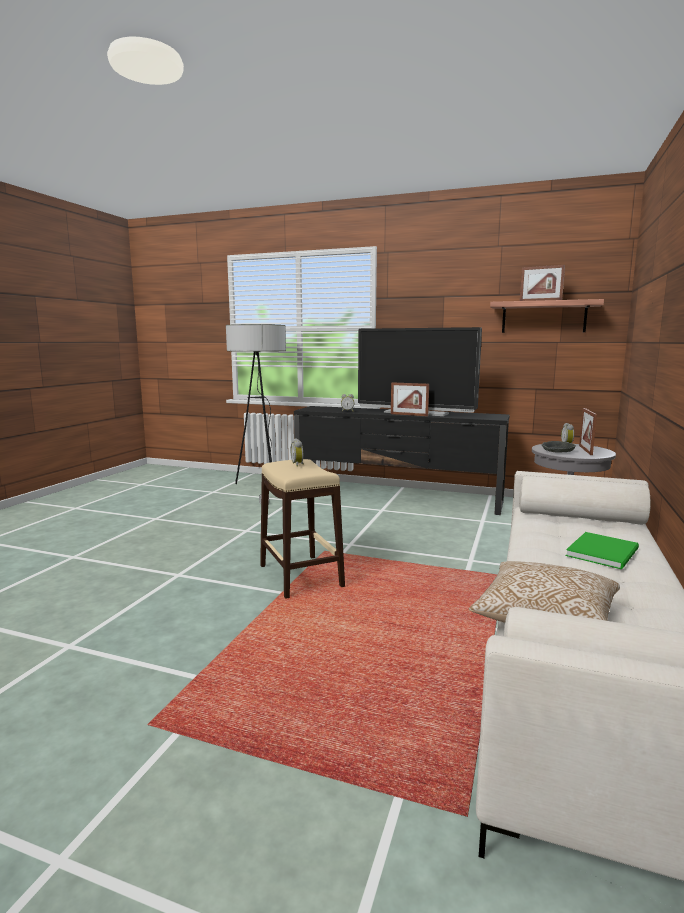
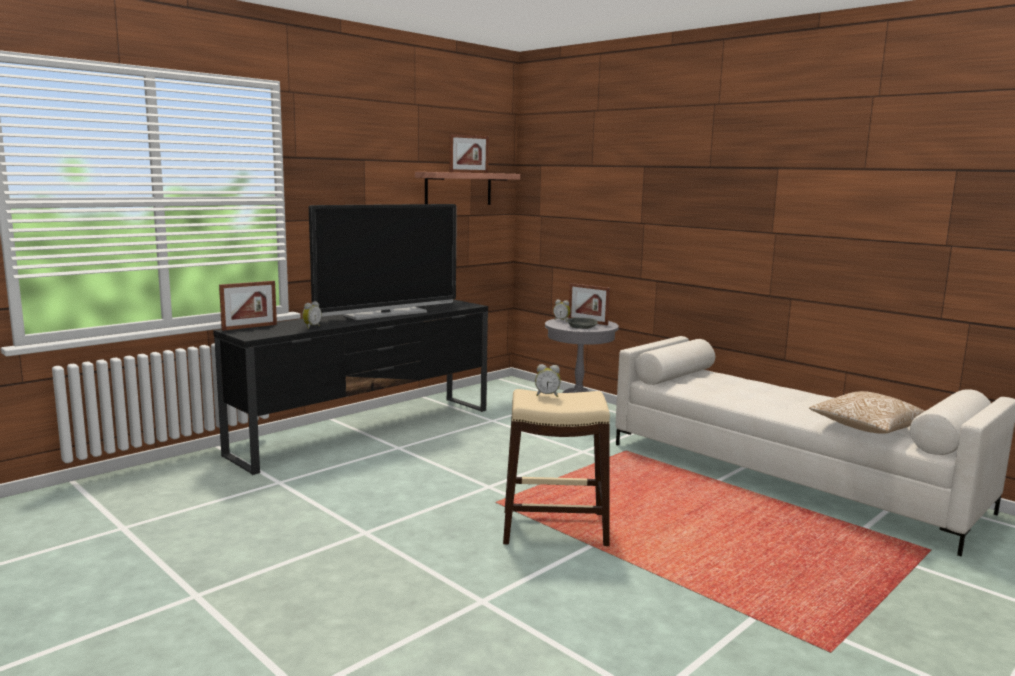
camera: 65 degrees left, 0 degrees up
(261, 487) = (173, 489): floor lamp -> none
(409, 415) = (394, 317): picture frame -> picture frame (249, 327)
(604, 552) = (762, 389): green book -> none

